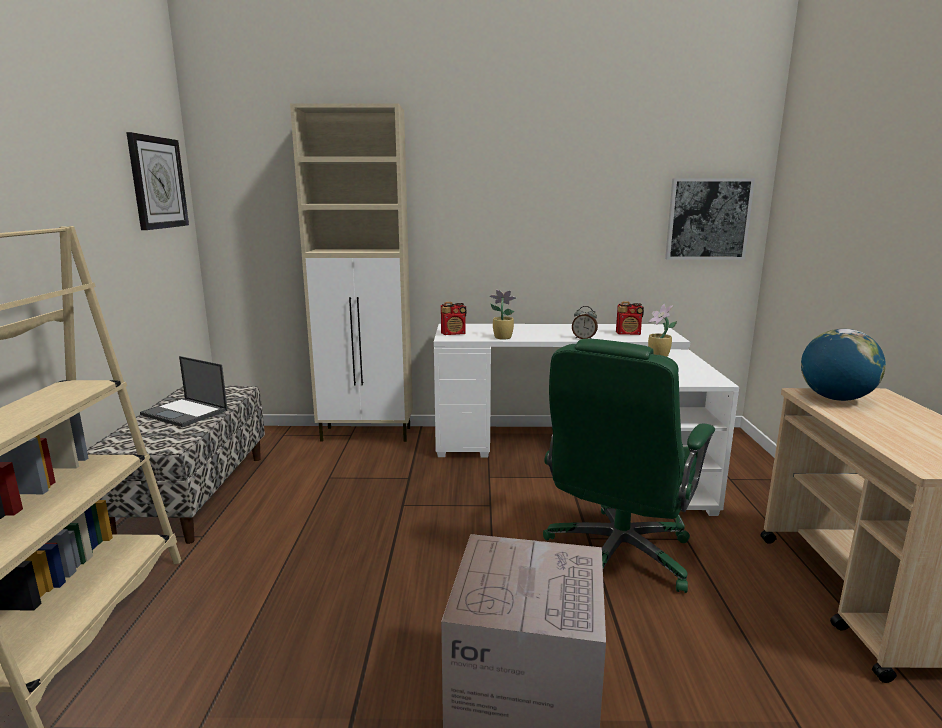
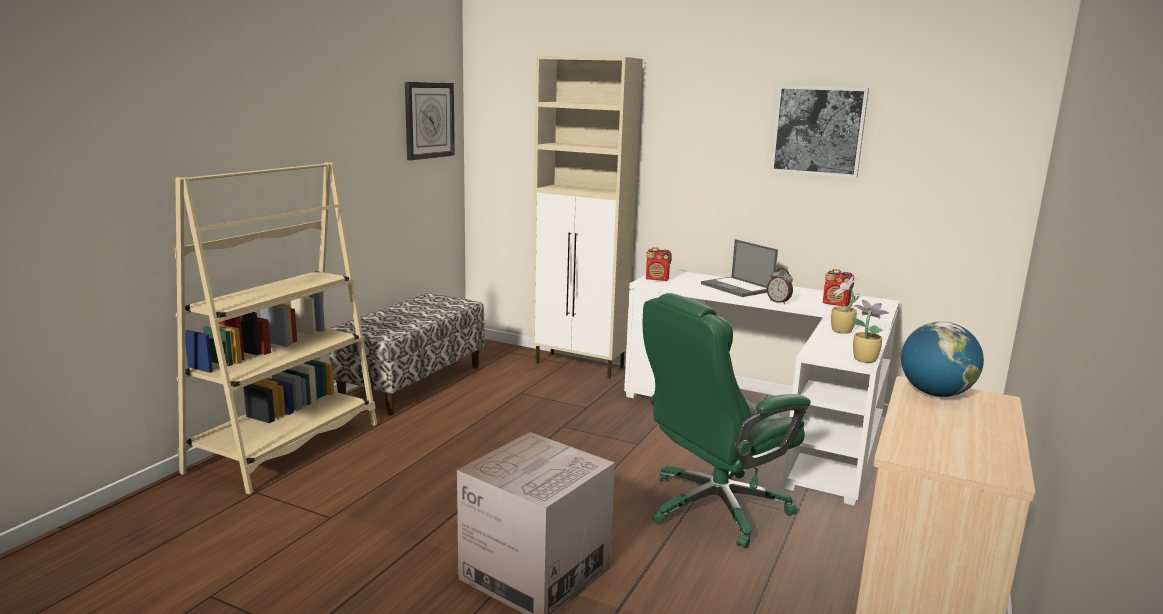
camera: 25 degrees right, 0 degrees up
(185, 412) = (413, 313): laptop -> laptop (737, 287)
(502, 337) = (697, 289): potted plant -> potted plant (863, 359)
(707, 219) = (960, 187): picture -> picture (818, 130)

